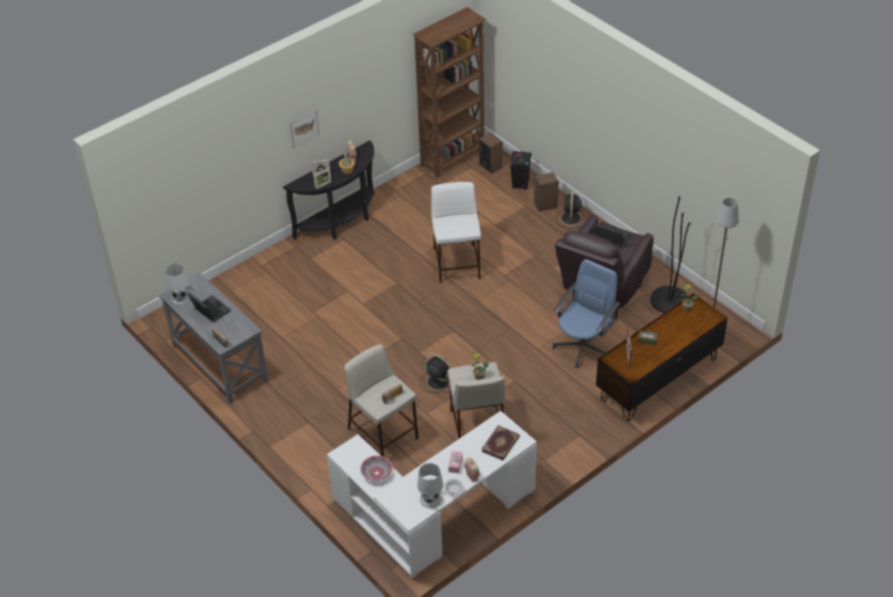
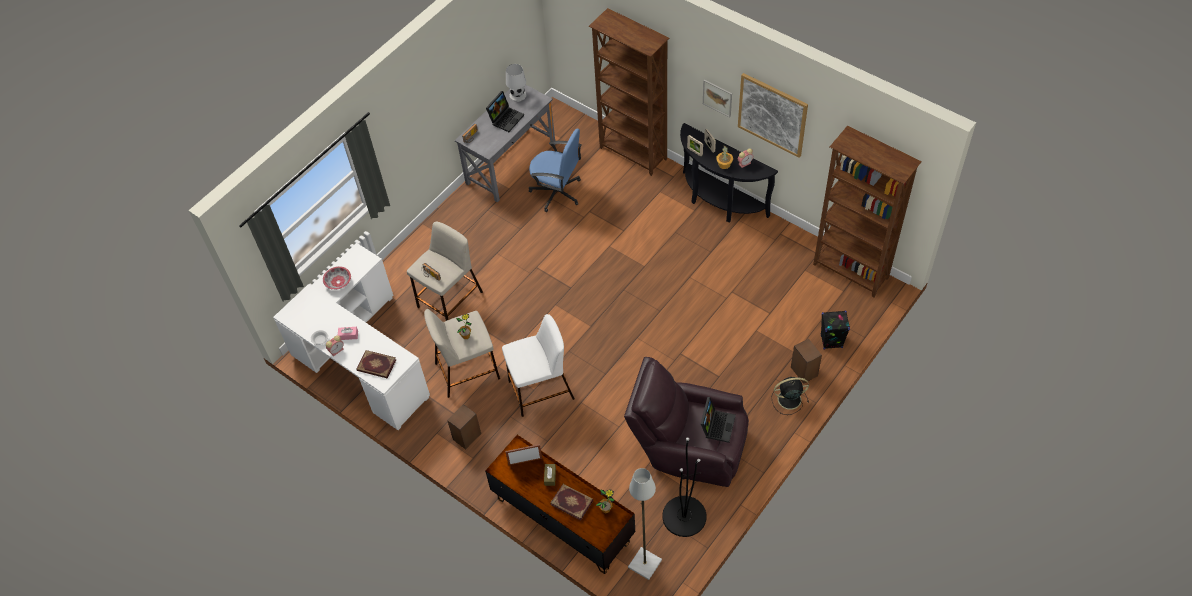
camera: 80 degrees right, 10 degrees up
(253, 269) = (633, 154): none -> brown bookcase
(352, 92) = (772, 114): none -> picture
(431, 499) = (308, 325): white table lamp -> none
(437, 381) = (521, 327): black fan -> none
(457, 264) = (686, 309): white stool -> white stool (540, 390)
(490, 166) = (852, 308): speaker -> speaker (467, 436)
(583, 346) = (594, 443): blue office chair -> blue office chair (557, 192)
(675, 330) = (572, 502): none -> book

